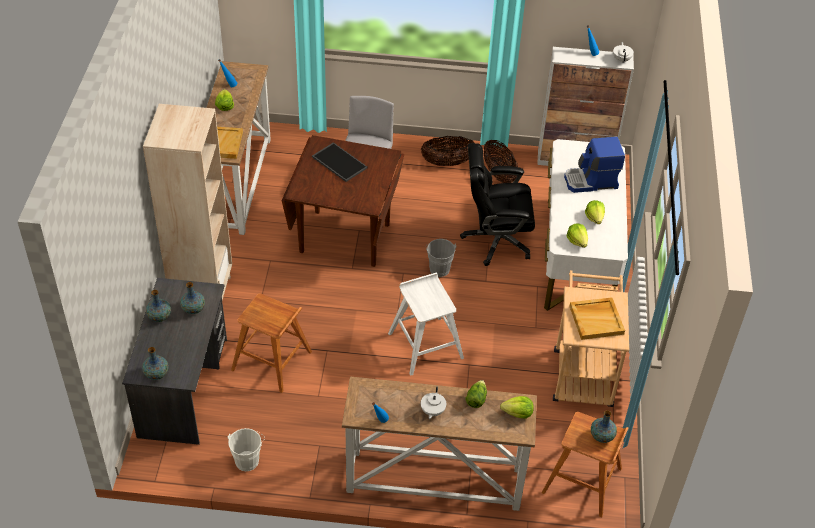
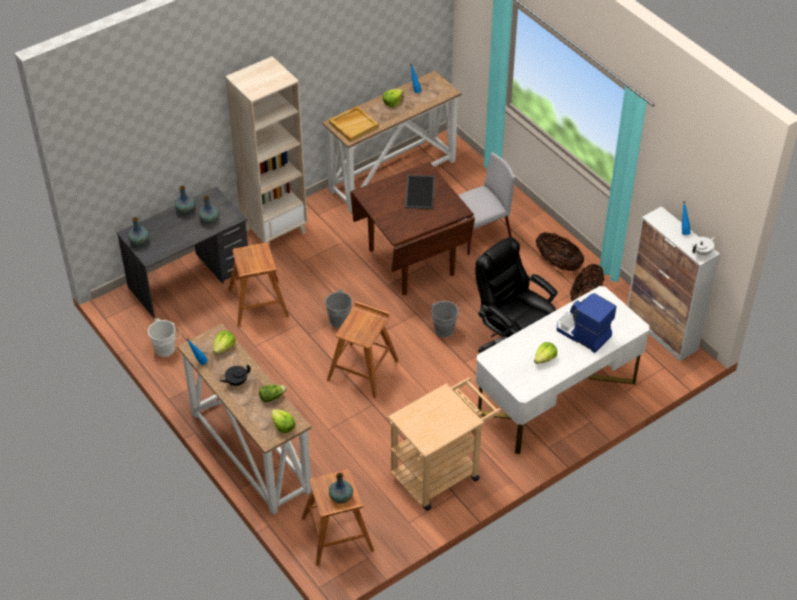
camera: 50 degrees right, 0 degrees up
(353, 324) = (337, 320): none -> grey bucket
(425, 345) = (363, 369): white stool -> brown stool
(432, 411) = (236, 382): white teapot -> black teapot
(577, 241) = (506, 364): lettuce -> lettuce (224, 348)
(596, 319) = (433, 420): beige tray -> none

